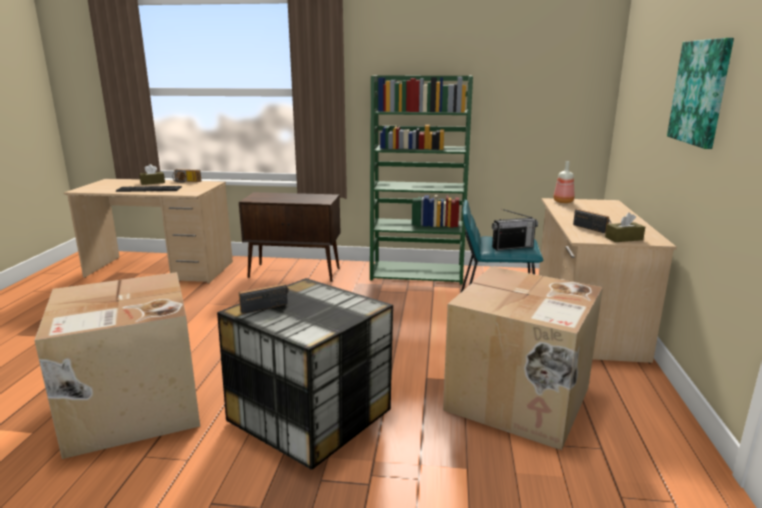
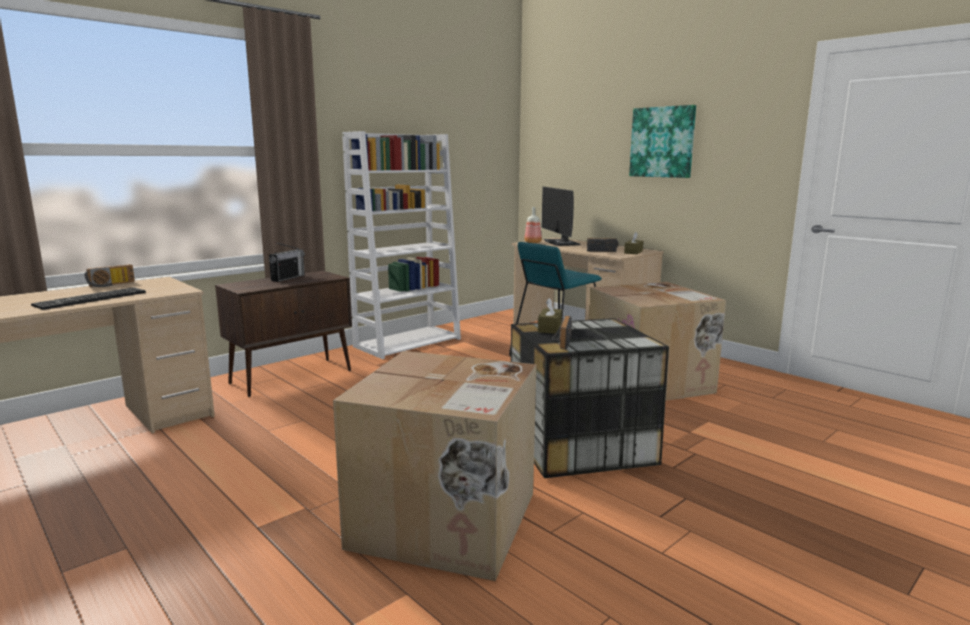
camera: 50 degrees left, 5 degrees down
(152, 182) = (57, 294): brown tissue box -> brown tissue box (549, 328)
(418, 273) = (408, 342): green bookcase -> white bookcase
(512, 247) = (572, 274): radio -> radio (288, 278)
(591, 209) = (562, 243): none -> monitor

